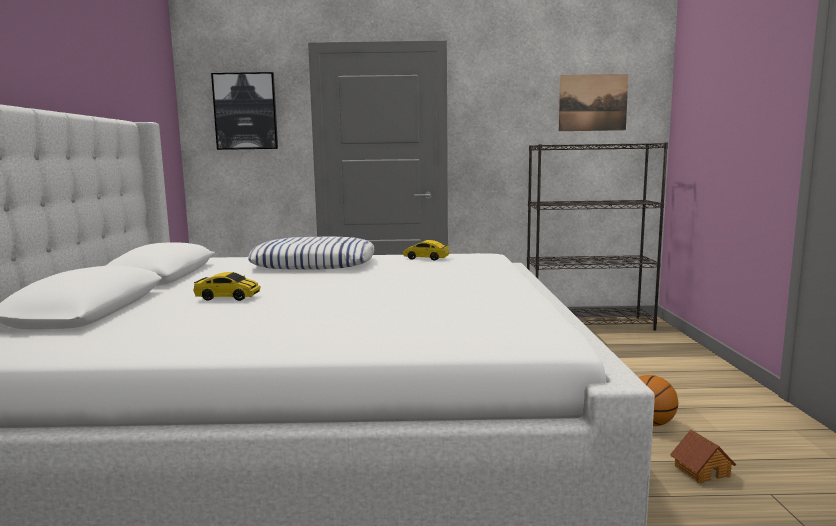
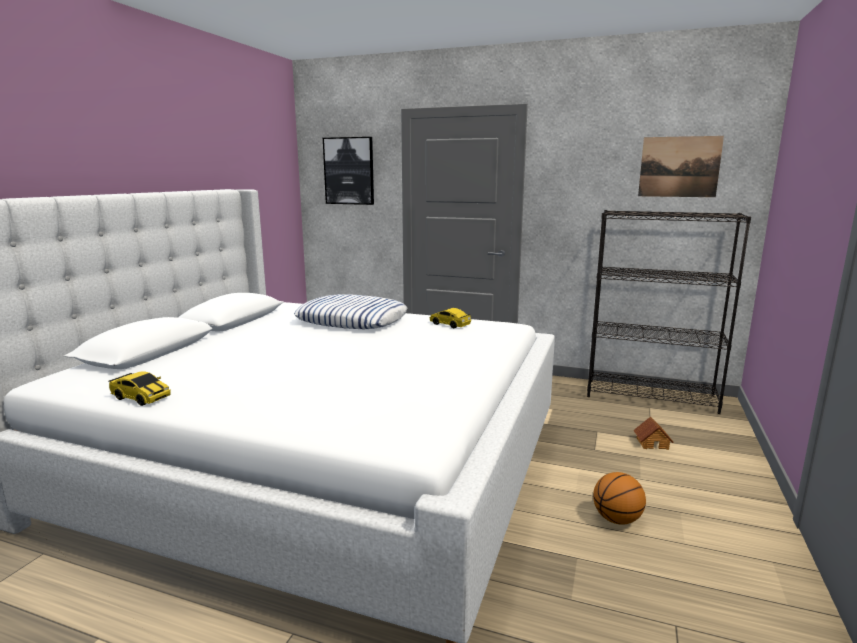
camera: 20 degrees right, 5 degrees up
(228, 297) = (244, 352): toy car -> toy car (141, 398)
(701, 470) = (624, 582): toy house -> toy house (652, 443)

